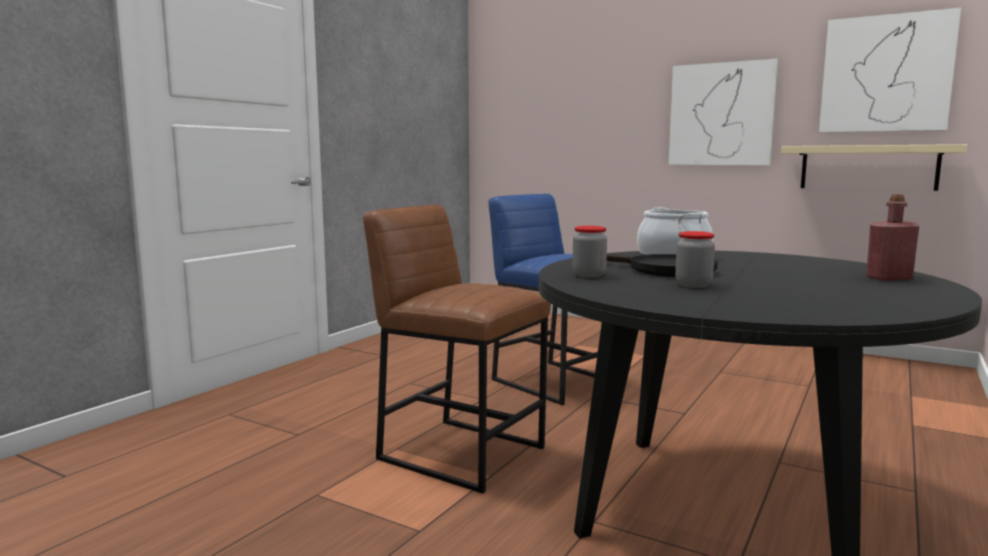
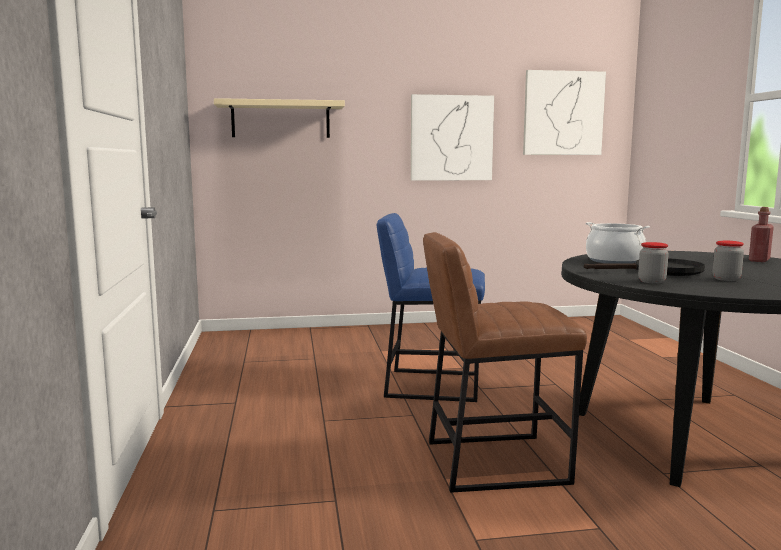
camera: 40 degrees left, 0 degrees up
(868, 167) = (555, 181): beige shelf -> beige shelf (280, 120)

